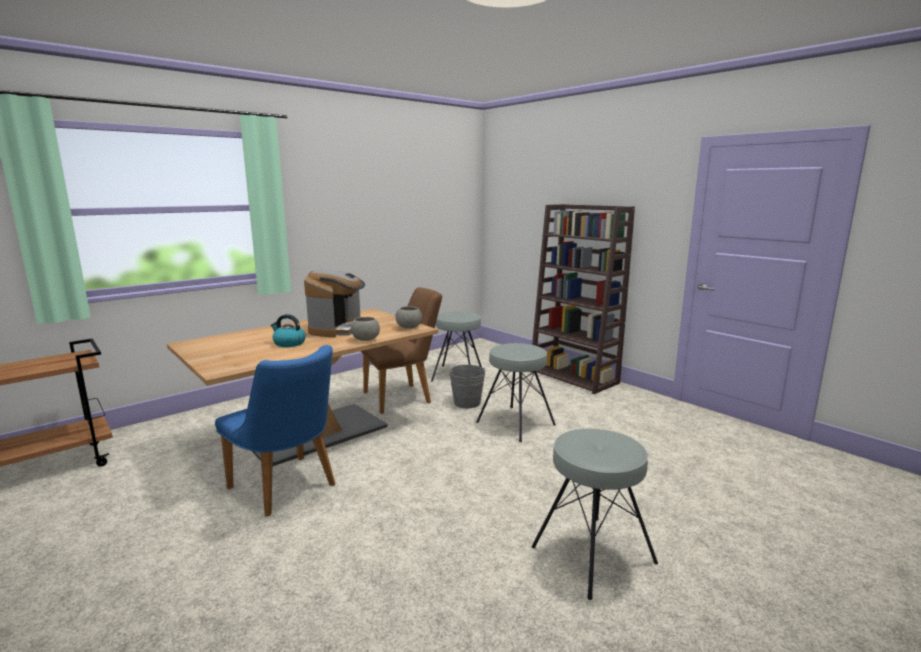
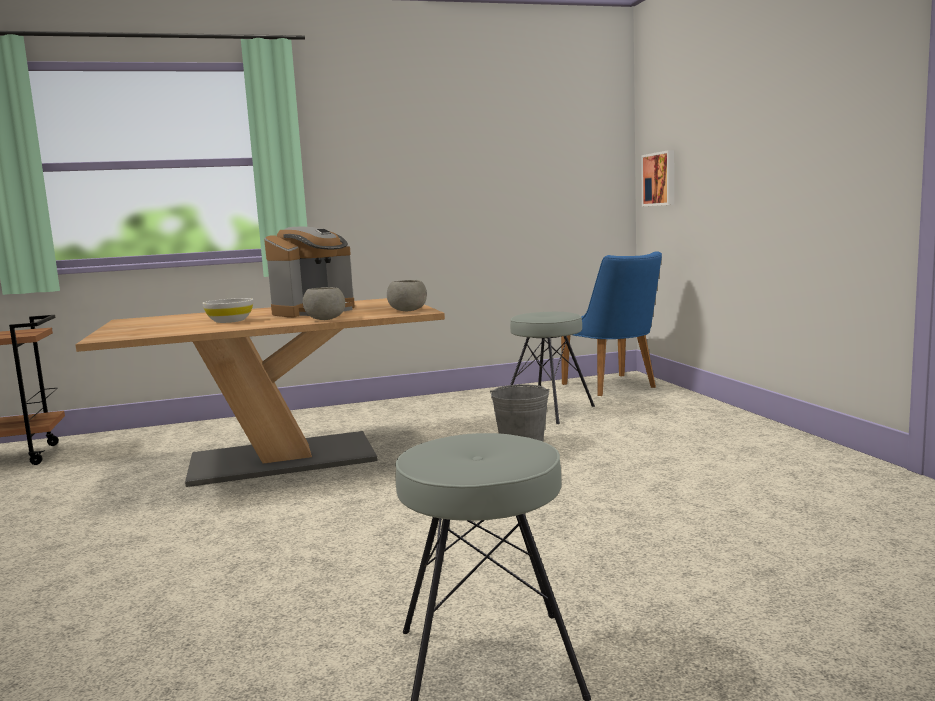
camera: 25 degrees right, 5 degrees down
(288, 489) = (180, 511): blue chair -> blue chair (614, 387)
(289, 343) = (230, 321): kettle -> white bowl
(404, 397) = (440, 430): brown chair -> none
(503, 223) = (660, 179): none -> picture
(516, 423) = (568, 475): grey stool -> none
(574, 377) = (740, 427): brown bookcase -> none

